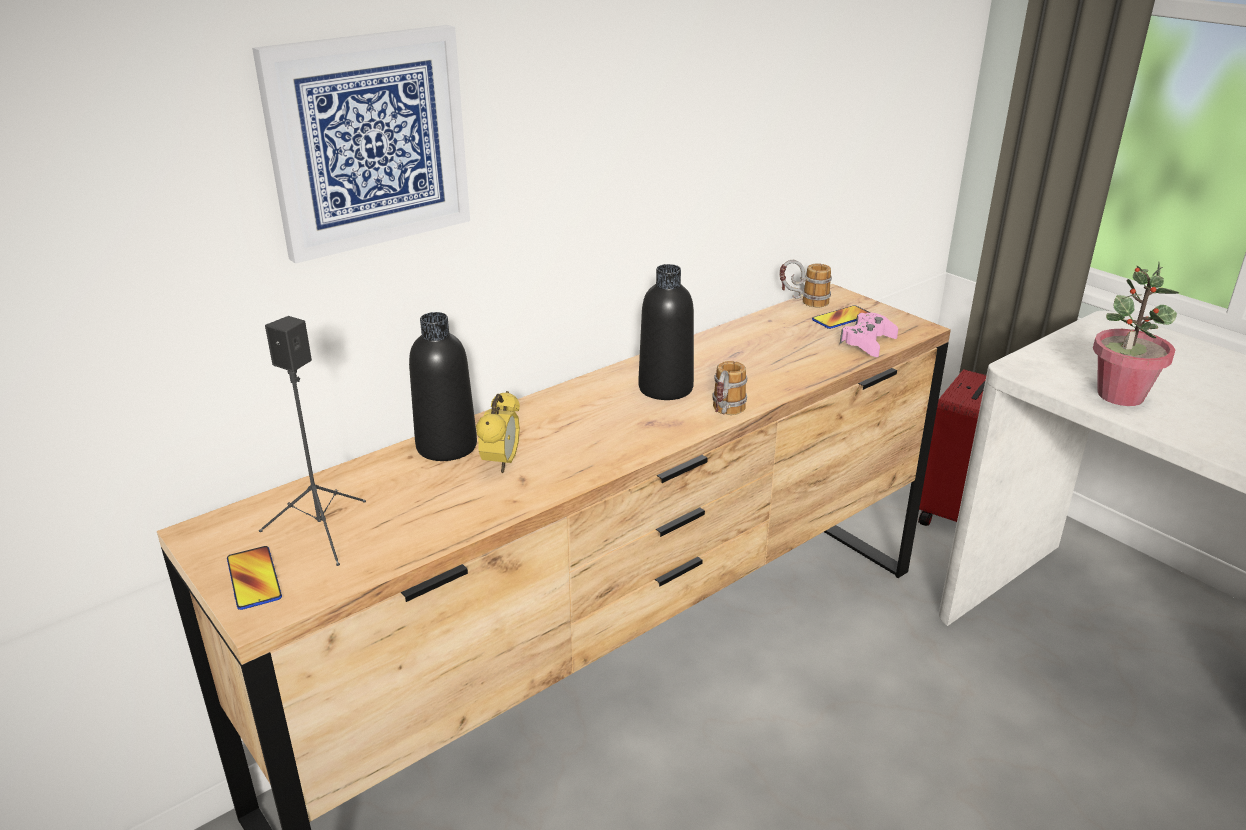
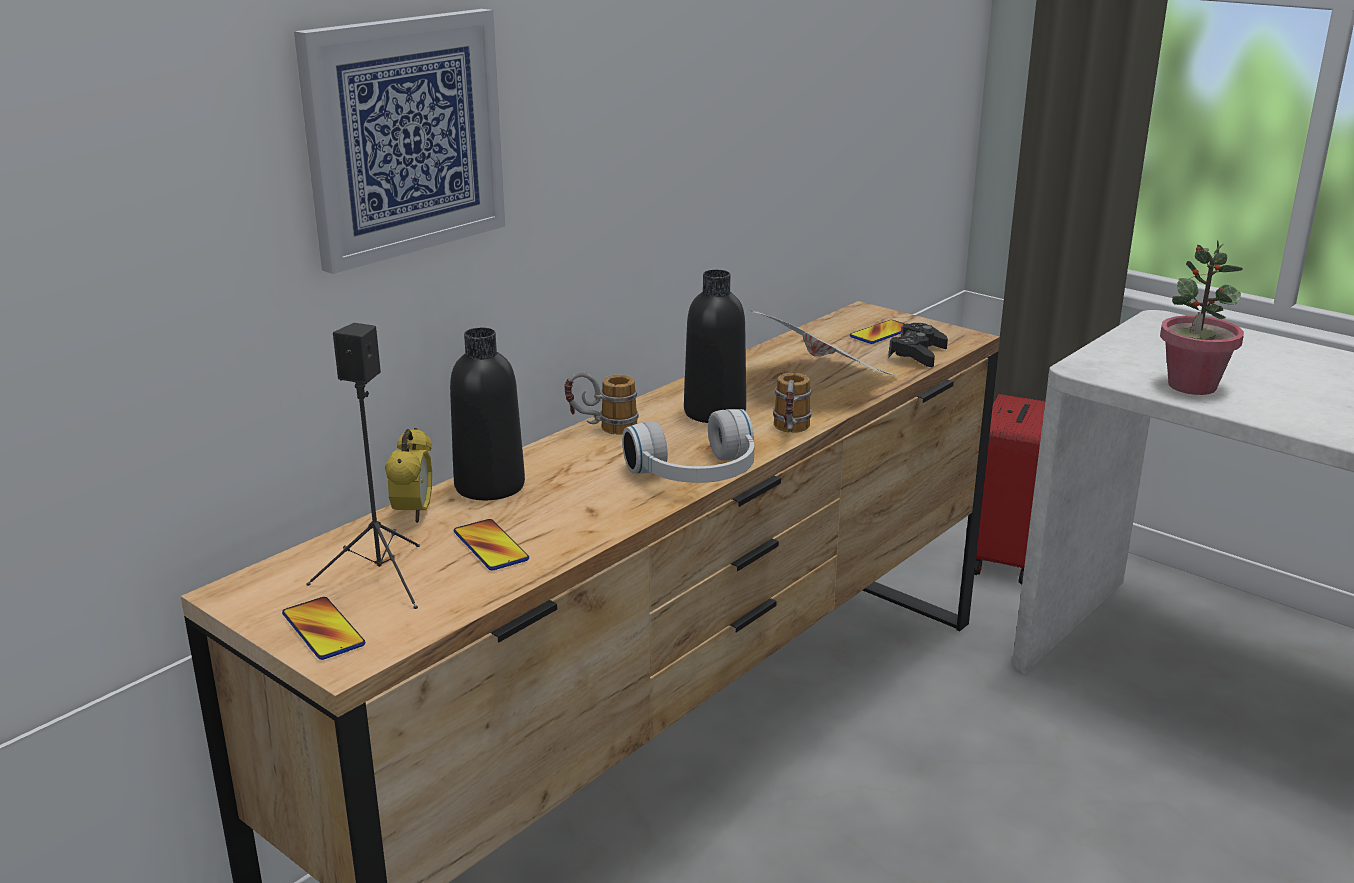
camera: 10 degrees left, 5 degrees down
(424, 508) = (490, 546): none -> phone
(501, 464) = (560, 497): alarm clock -> alarm clock (414, 514)
(628, 451) = (698, 475): none -> white headphones
(771, 365) = (822, 383): none -> newspaper
(803, 303) = (833, 321): mug -> mug (602, 429)
(867, 342) = (917, 354): pink game controller -> black game controller

